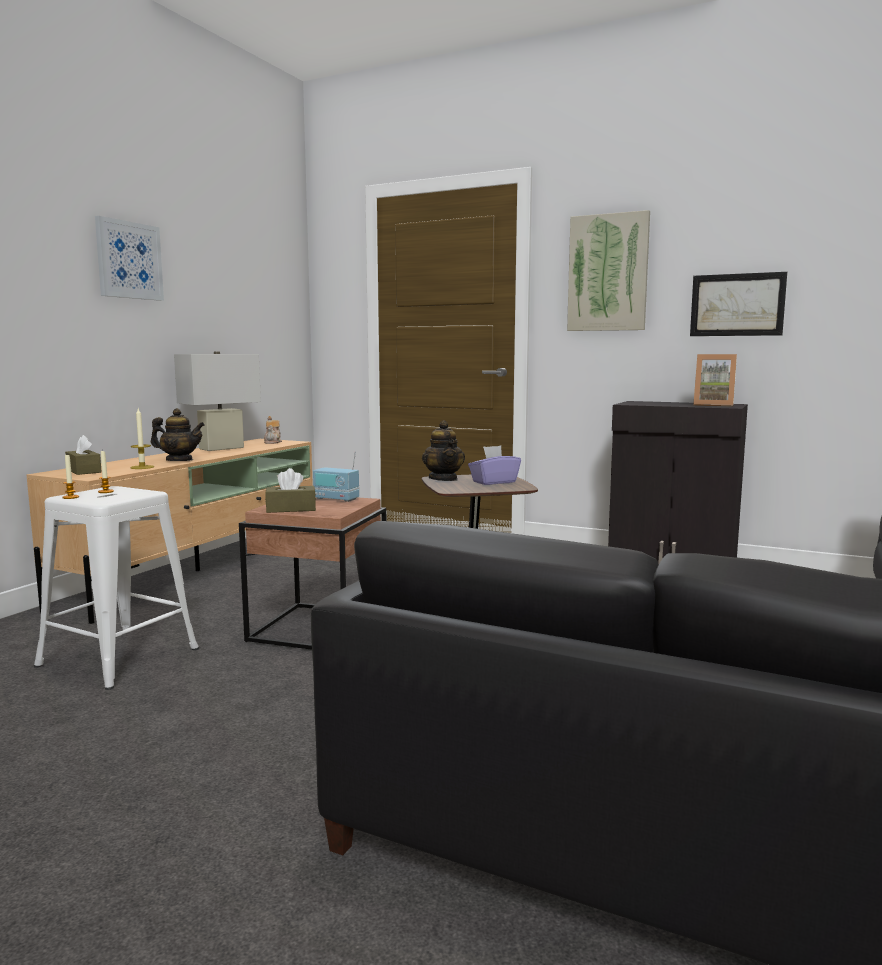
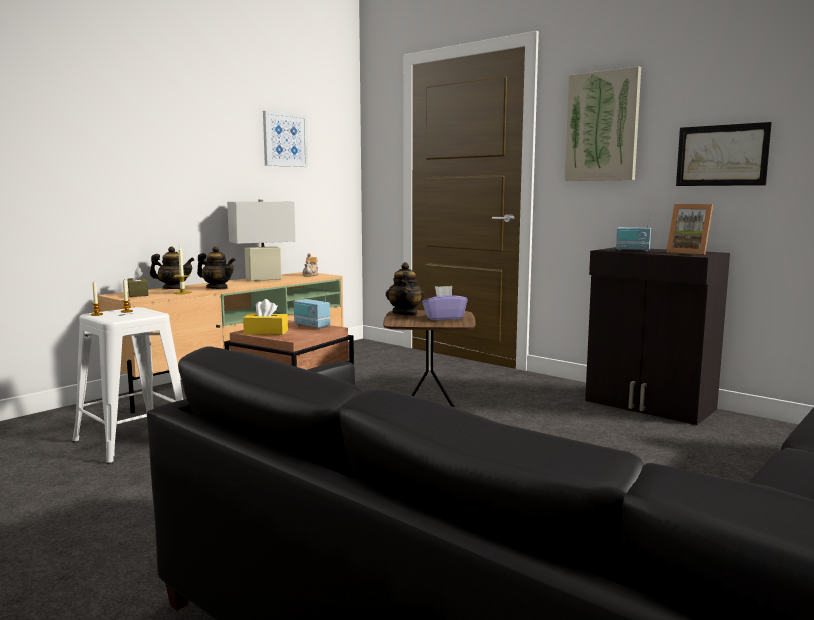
camera: 15 degrees right, 0 degrees up
(122, 463) = (173, 288): none -> teapot
(129, 260) = (189, 127): picture -> picture (284, 140)
(291, 509) = (266, 332): brown tissue box -> yellow tissue box
(654, 404) = (632, 250): none -> radio

